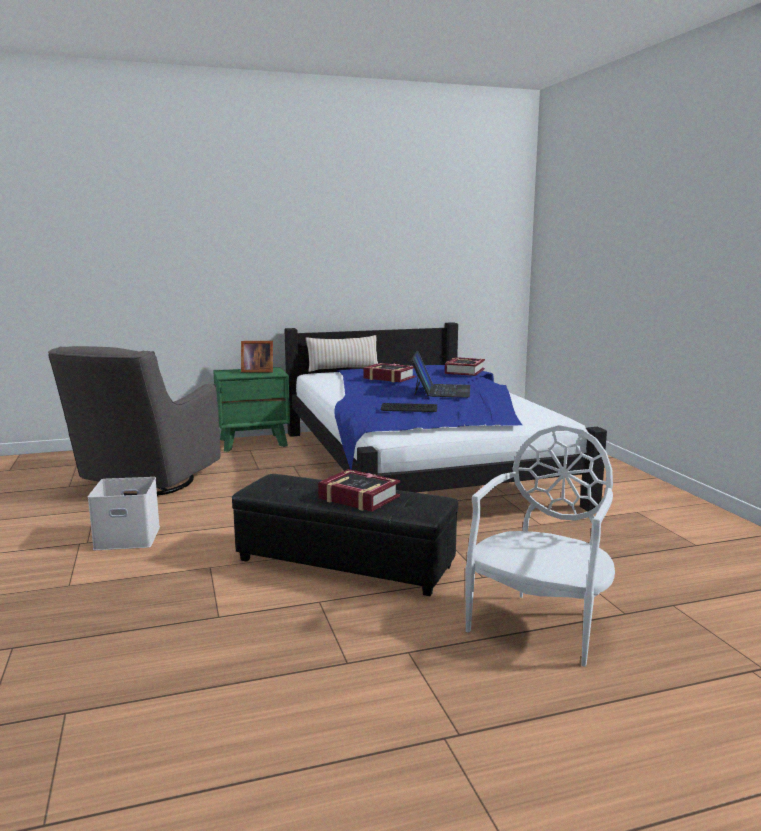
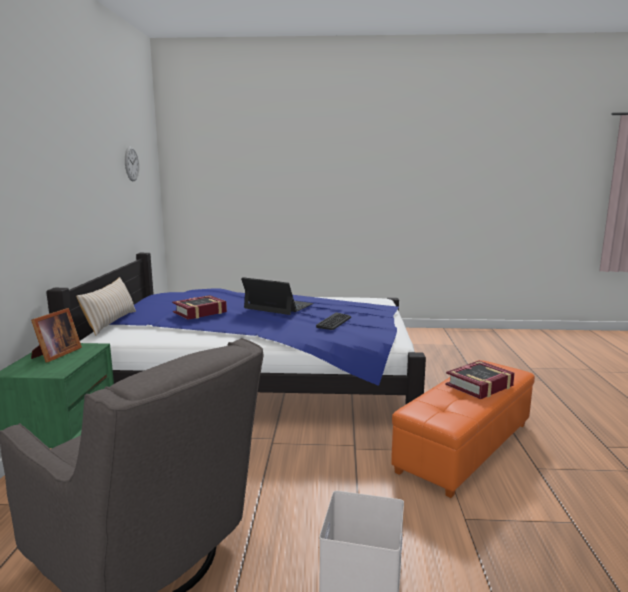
camera: 70 degrees left, 0 degrees up
(346, 563) = (464, 446): black ottoman -> orange ottoman
(457, 232) = (131, 164): none -> wall clock
(464, 371) = (211, 292): book -> none
(540, 624) = (558, 402): white chair -> none

